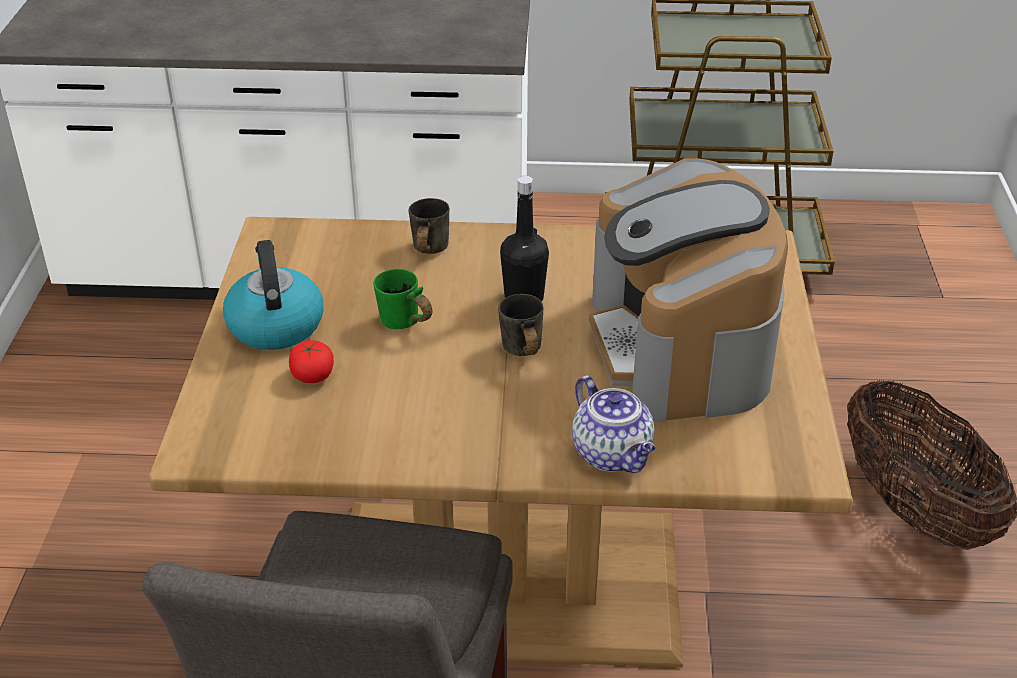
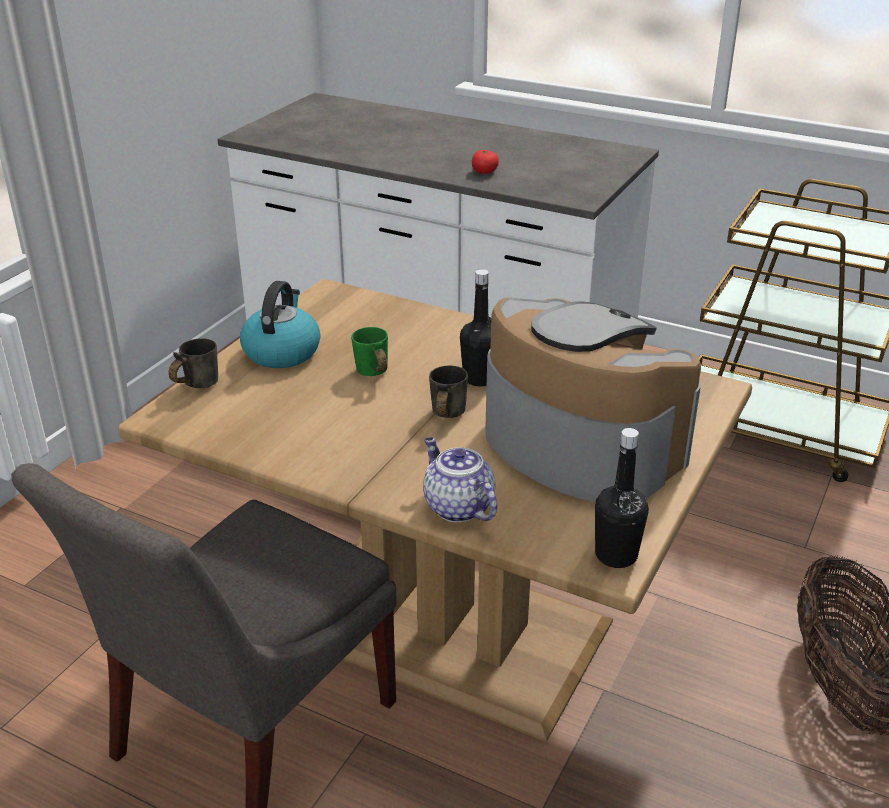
camera: 25 degrees right, 5 degrees down
(312, 375) = (279, 390): tomato -> tomato (484, 172)
(425, 251) = (430, 329): grey mug -> grey mug (194, 385)
(613, 455) = (457, 507): teapot -> teapot turned 150 degrees clockwise
(681, 347) = (578, 445): coffee machine -> coffee machine turned 120 degrees clockwise
(802, 457) = (616, 555): none -> black bottle

